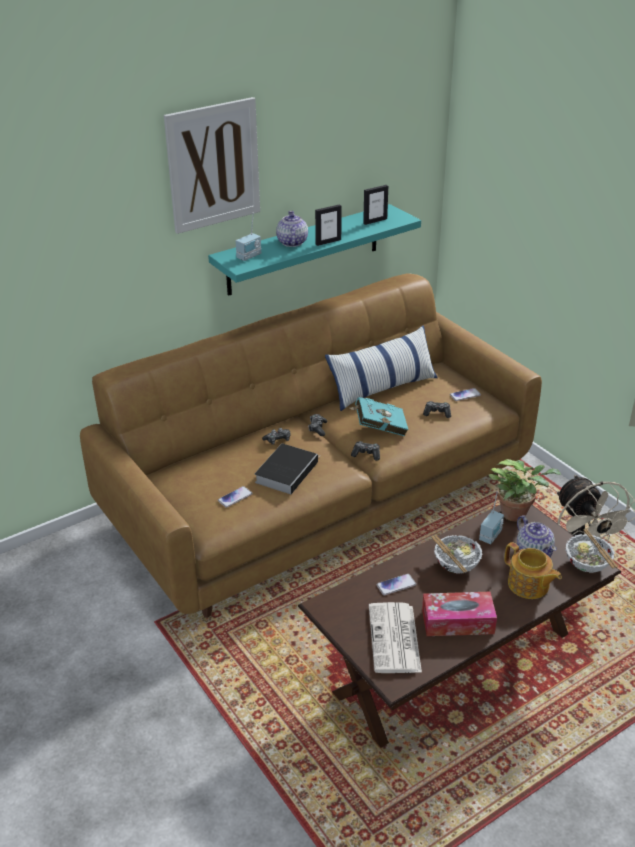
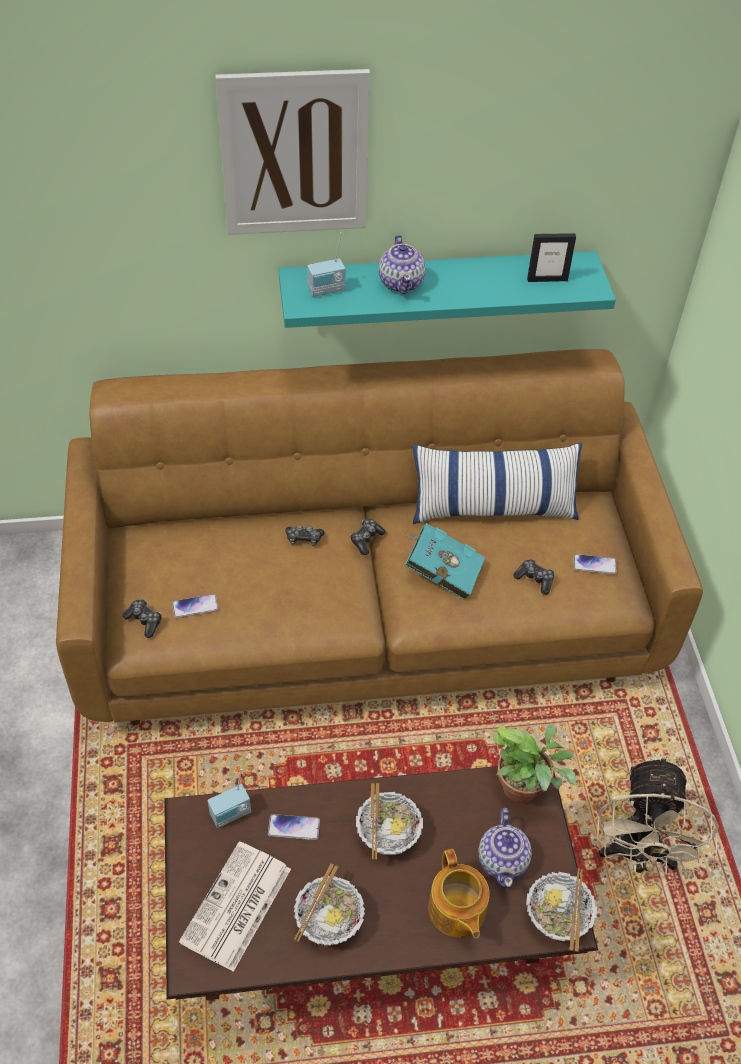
camera: 25 degrees right, 15 degrees up
(287, 471) = (282, 592): book -> none
(292, 242) = (401, 283): teapot -> teapot turned 150 degrees clockwise
(328, 242) = (450, 298): picture frame -> none
(366, 454) = (397, 607): game controller -> game controller (144, 621)
(457, 621) = (328, 920): tissue box -> bowl
(491, 536) = (465, 810): radio -> radio (231, 815)

